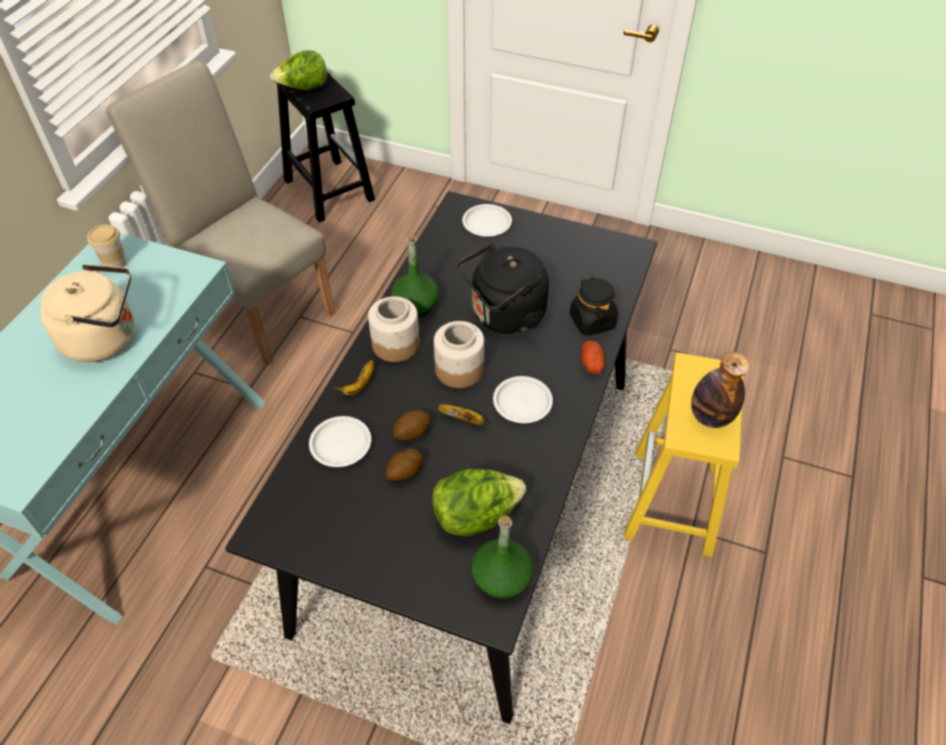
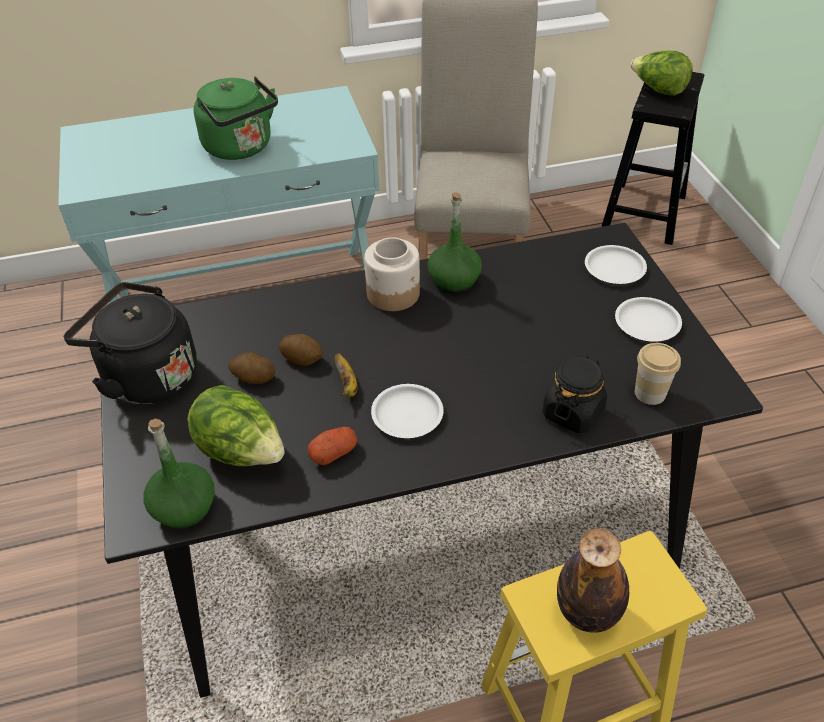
camera: 55 degrees right, 5 degrees down
(106, 338) = (241, 148): beige kettle -> green kettle
(115, 263) = (317, 110): cup -> cup (650, 393)
(341, 444) = (250, 323): white plate -> white plate (647, 323)
(359, 385) = (324, 298): banana -> none
(458, 369) = (404, 349): jar -> none
(504, 316) = (506, 344): black kettle -> black kettle (146, 376)
(591, 363) = (512, 442): potato -> potato (333, 453)

